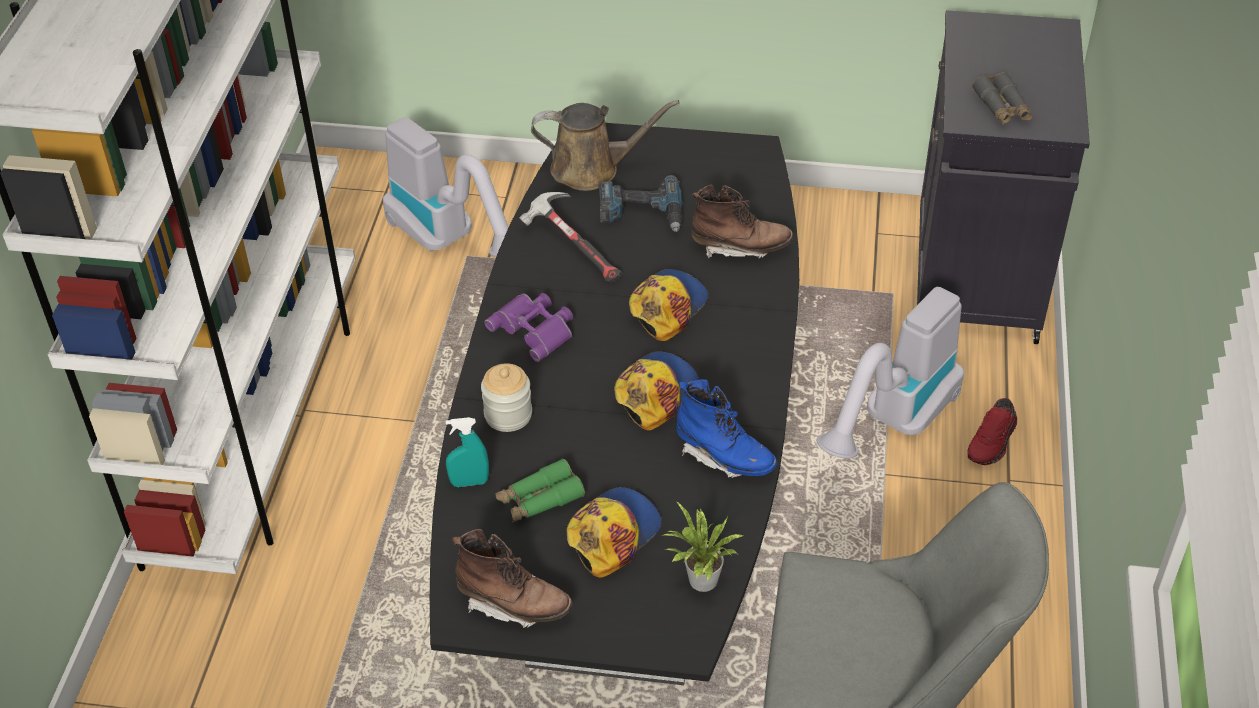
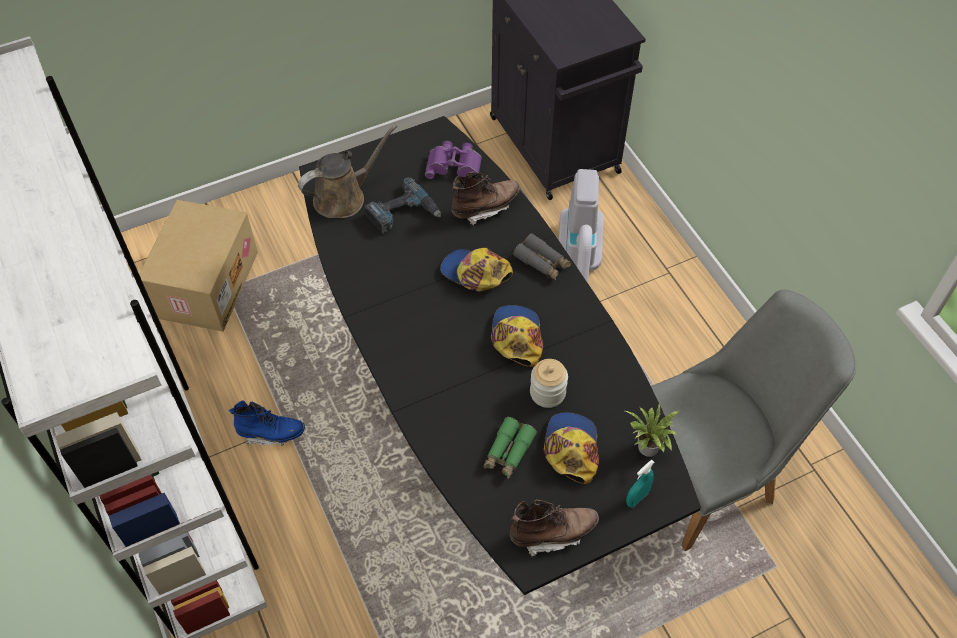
camera: 35 degrees left, 10 degrees up
(451, 241) = (205, 283): vacuum cleaner -> cardboard box
(469, 482) = (454, 466): turquoise spray bottle -> turquoise spray bottle (637, 498)
(508, 415) = (439, 404): jar -> jar (547, 393)
(535, 329) = (404, 333): purple binoculars -> purple binoculars (454, 165)
(573, 247) = (379, 261): hammer -> none
(667, 307) = (475, 273): cap -> cap turned 60 degrees counterclockwise
(724, 456) = (593, 358): blue boot -> blue boot (271, 433)
(993, 442) = (641, 249): red shoe -> none
(1002, 107) = (578, 36): grey binoculars -> grey binoculars (542, 262)

